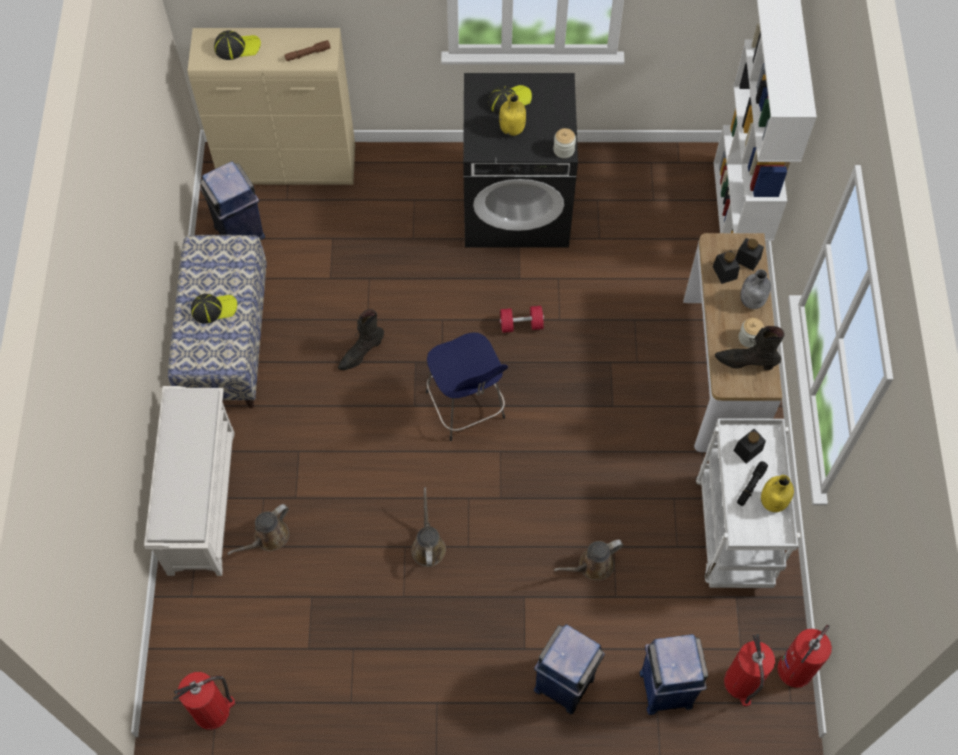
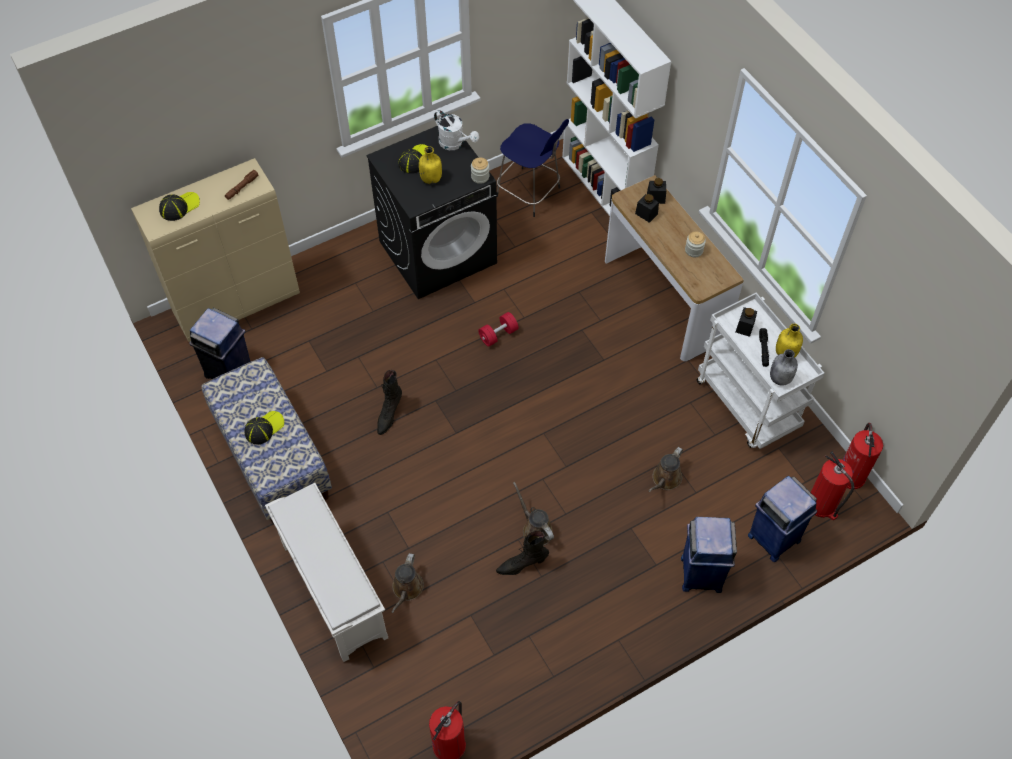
camera: 30 degrees left, 5 degrees down
(466, 407) = (497, 414): blue stool -> blue stool (530, 193)
(562, 101) = (455, 143): none -> white watering can
(745, 362) = (702, 268): black boot -> black boot (522, 564)
(752, 301) = (678, 224): grey bottle -> grey bottle (780, 378)

